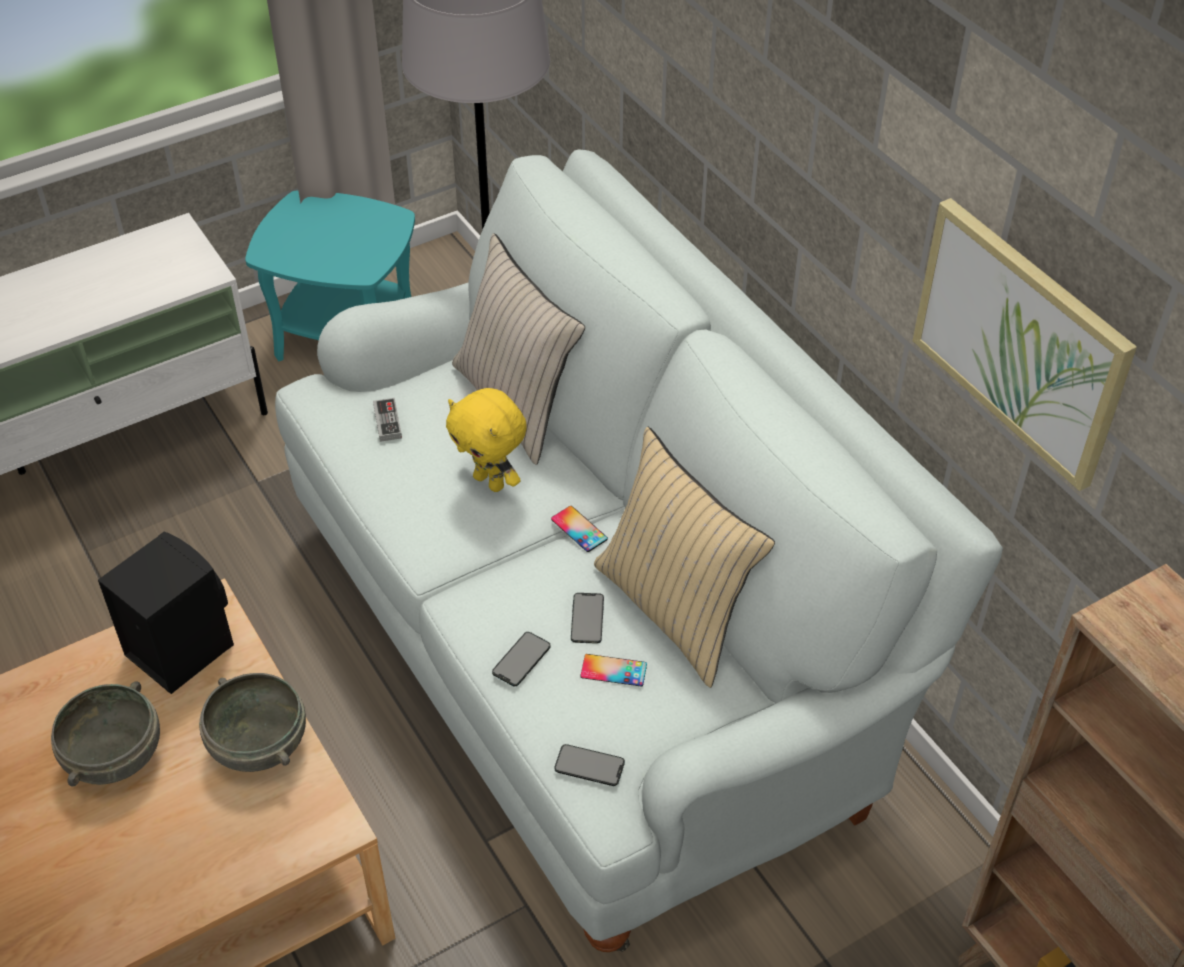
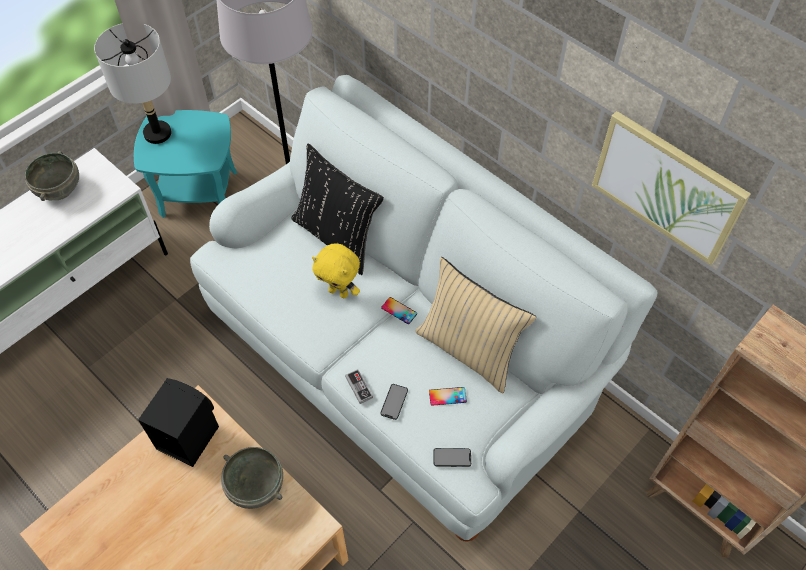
camera: 15 degrees left, 10 degrees up
(116, 758) = (174, 515): grey bowl -> grey bowl (59, 189)
(297, 220) = (158, 134): none -> grey table lamp
(387, 422) = (266, 266): game controller -> game controller (359, 387)
(517, 403) = (337, 237): beige pillow -> black pillow
(587, 618) = (422, 367): phone -> none

